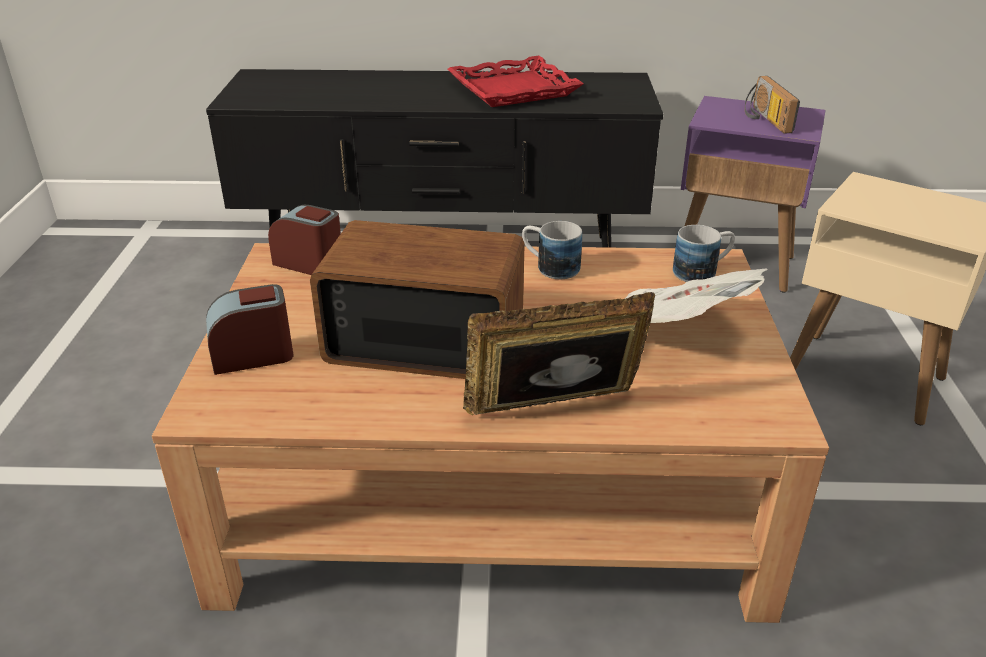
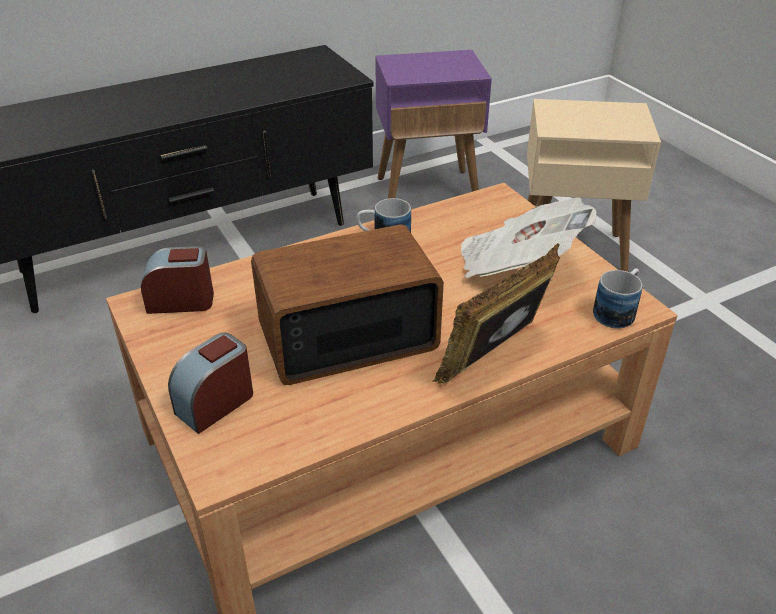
camera: 30 degrees left, 5 degrees up
(513, 90) = (231, 85): red tray -> none
(702, 271) = (494, 209): mug -> mug (618, 311)
(764, 119) = (438, 68): radio -> none

